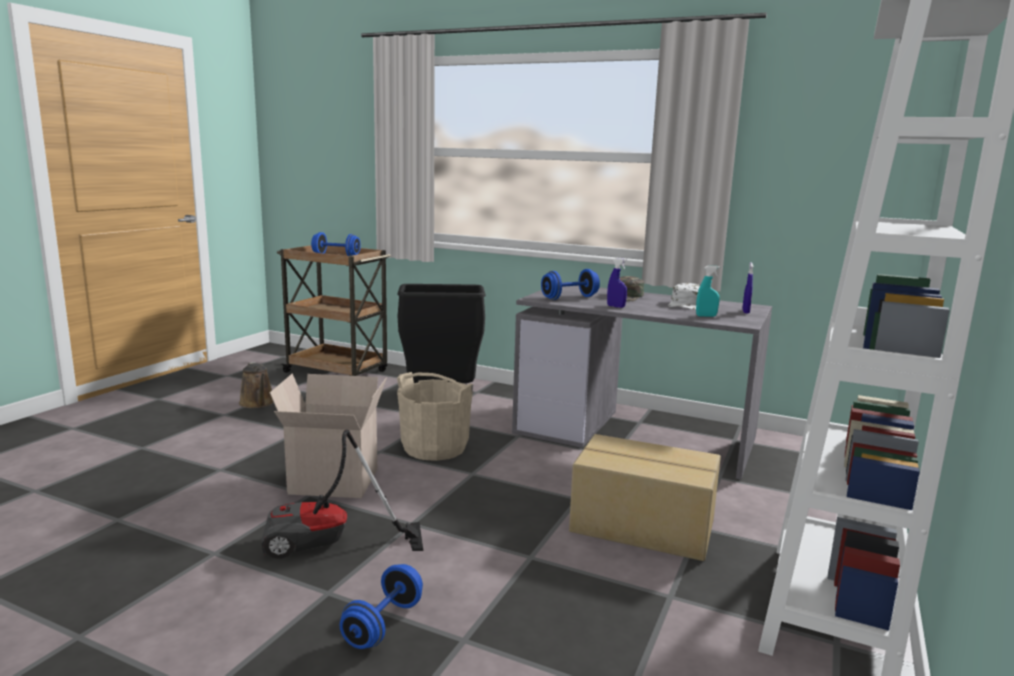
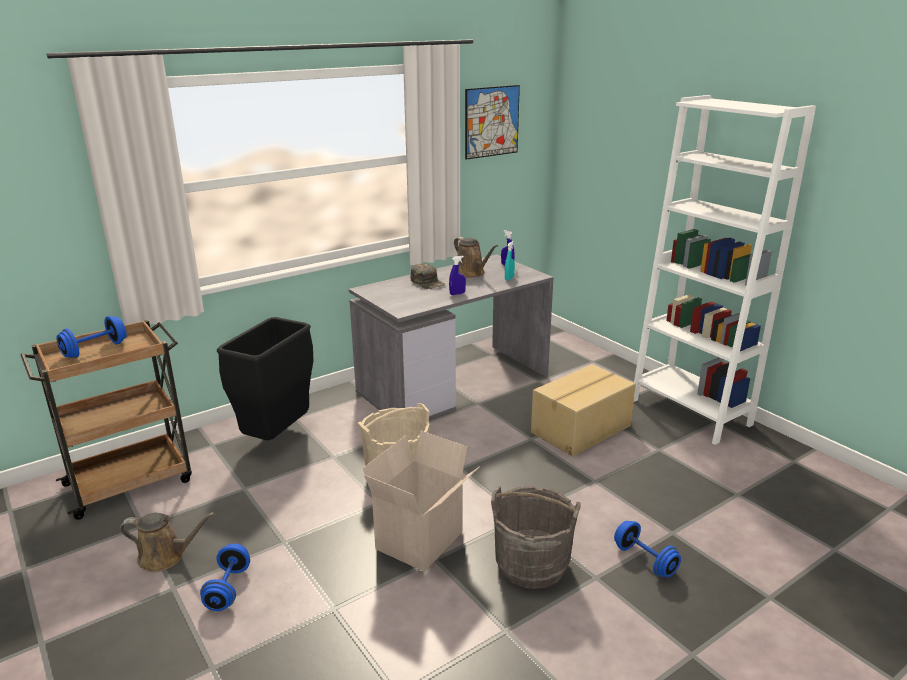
camera: 60 degrees left, 10 degrees up
(329, 546) = (531, 564): vacuum cleaner -> grey bucket
(569, 298) = (412, 299): blue dumbbell -> blue dumbbell (228, 589)
(686, 304) = (471, 273): white cap -> brown watering can
(808, 127) = (492, 121): none -> picture

